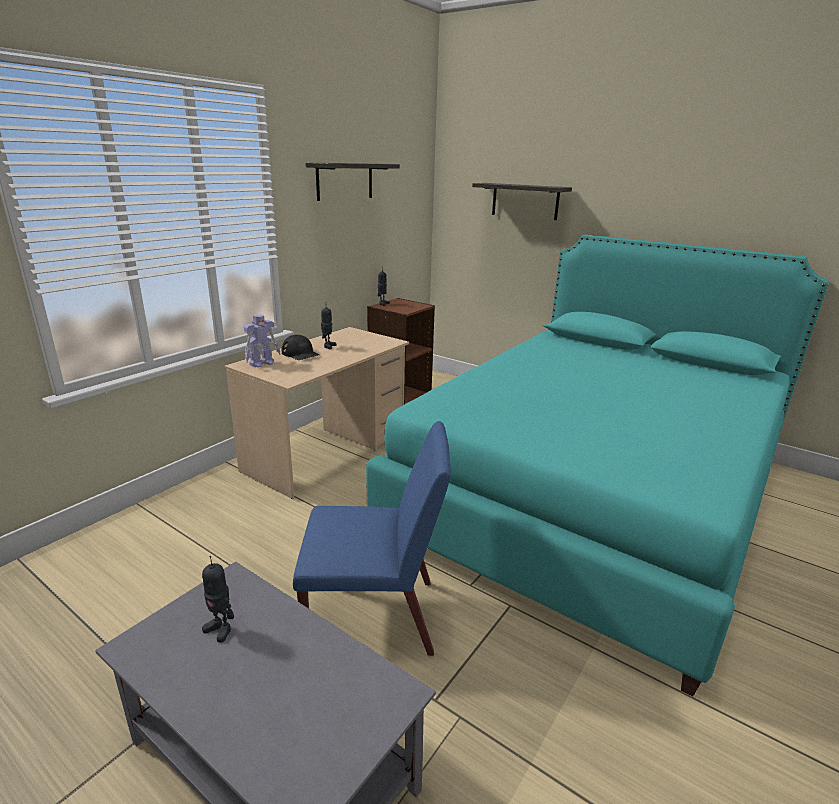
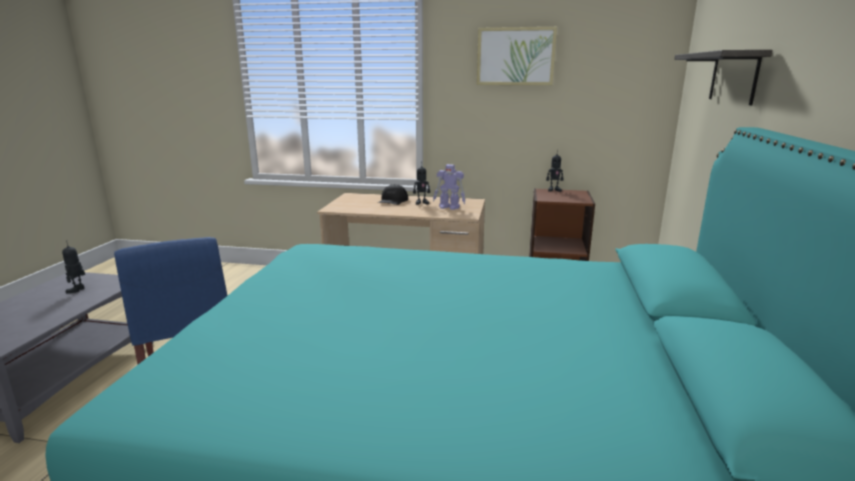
camera: 65 degrees right, 5 degrees down
(262, 363) = (359, 198): toy robot -> toy robot (449, 207)
(345, 181) = (515, 56): shelf -> picture

